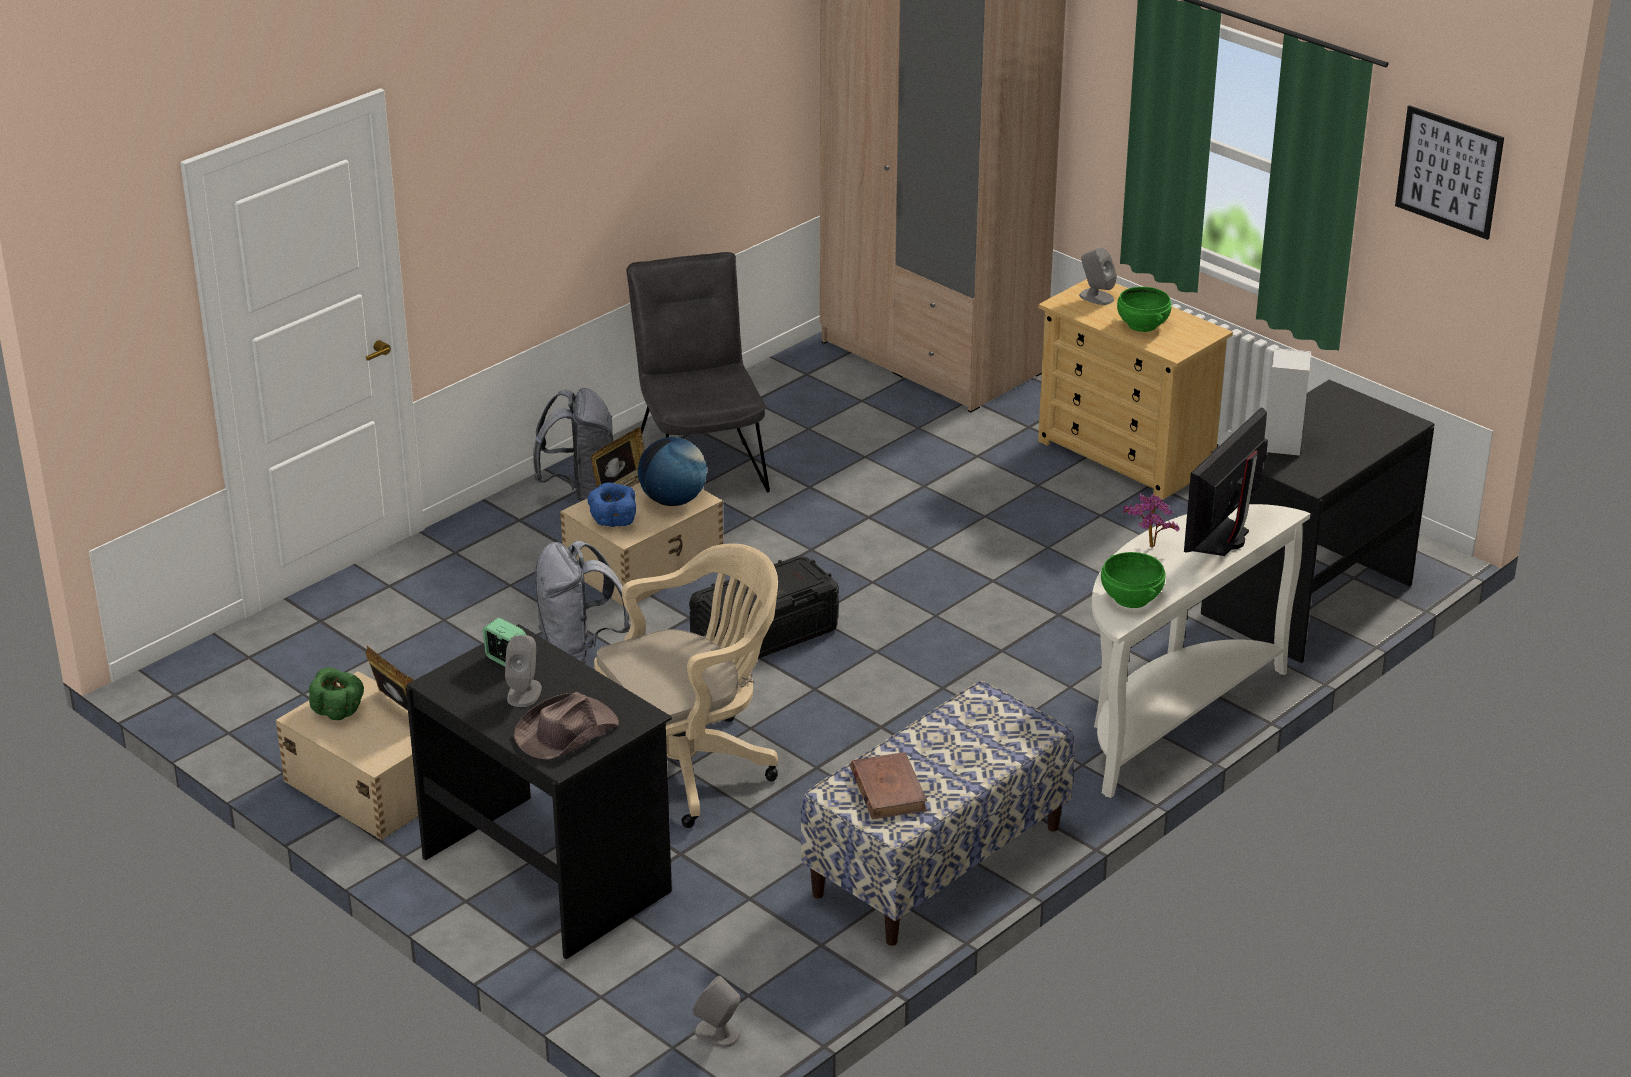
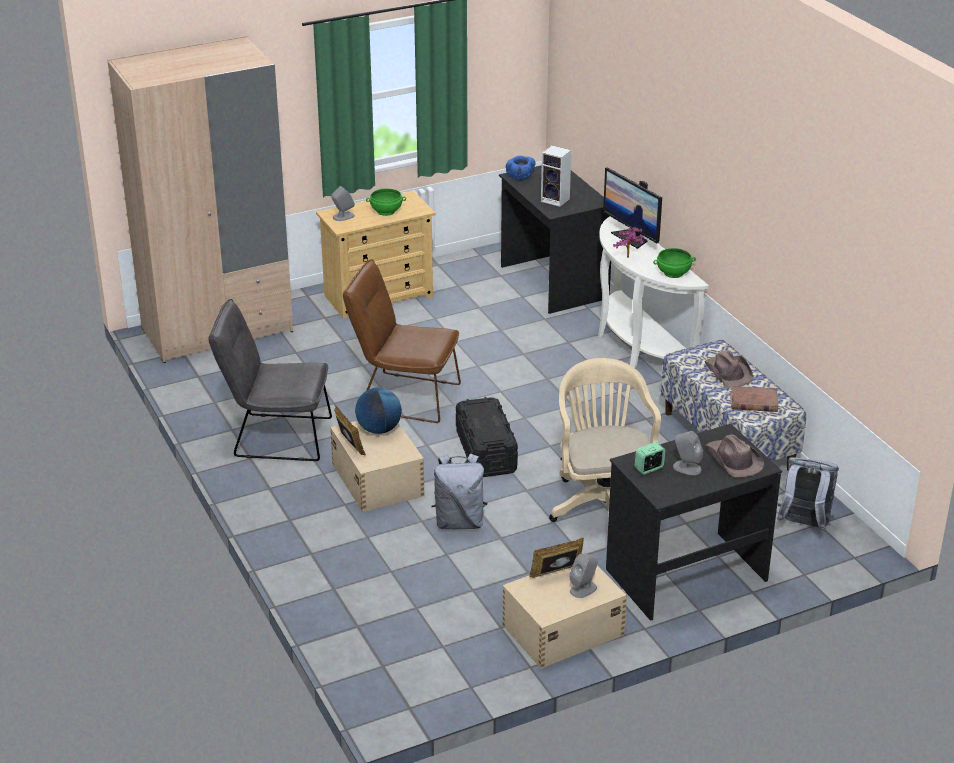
camera: 70 degrees left, 0 degrees up
(338, 710) = (544, 599): green bowl -> none
(579, 490) = (271, 489): grey backpack -> grey backpack (803, 525)
(613, 521) = (388, 456): blue bowl -> blue bowl (520, 177)
(718, 1033) = (847, 540): grey speaker -> grey speaker (583, 589)
(863, 537) = (403, 396): none -> brown chair
(967, 751) = (728, 372): none -> brown hat
(1449, 172) = (506, 38): picture -> none

